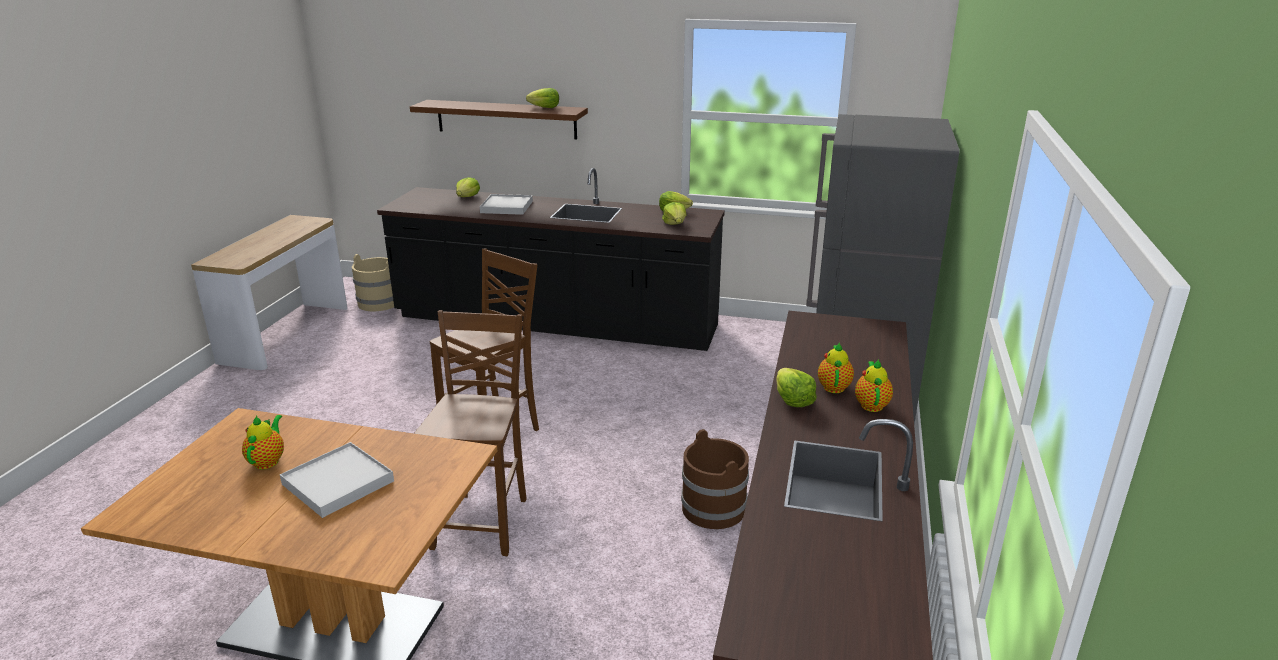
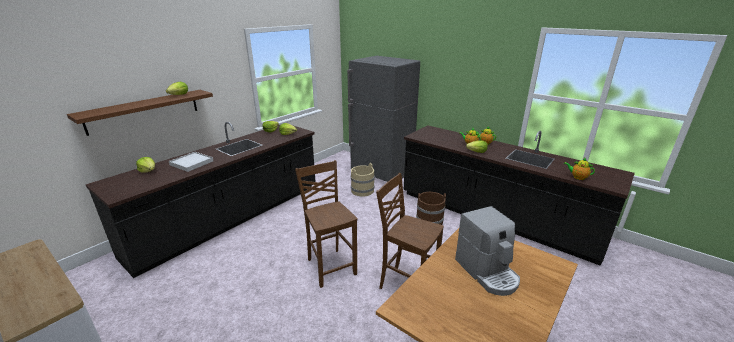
camera: 65 degrees left, 0 degrees up
(268, 460) = (455, 298): teapot -> teapot (577, 177)
(338, 483) = (487, 272): white tray -> coffee machine
(378, 303) = (90, 286): beige bucket -> beige bucket (362, 190)

